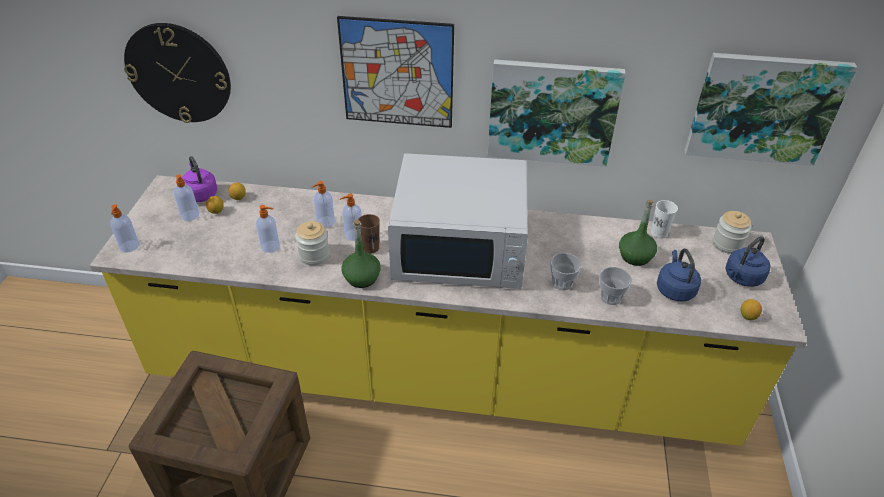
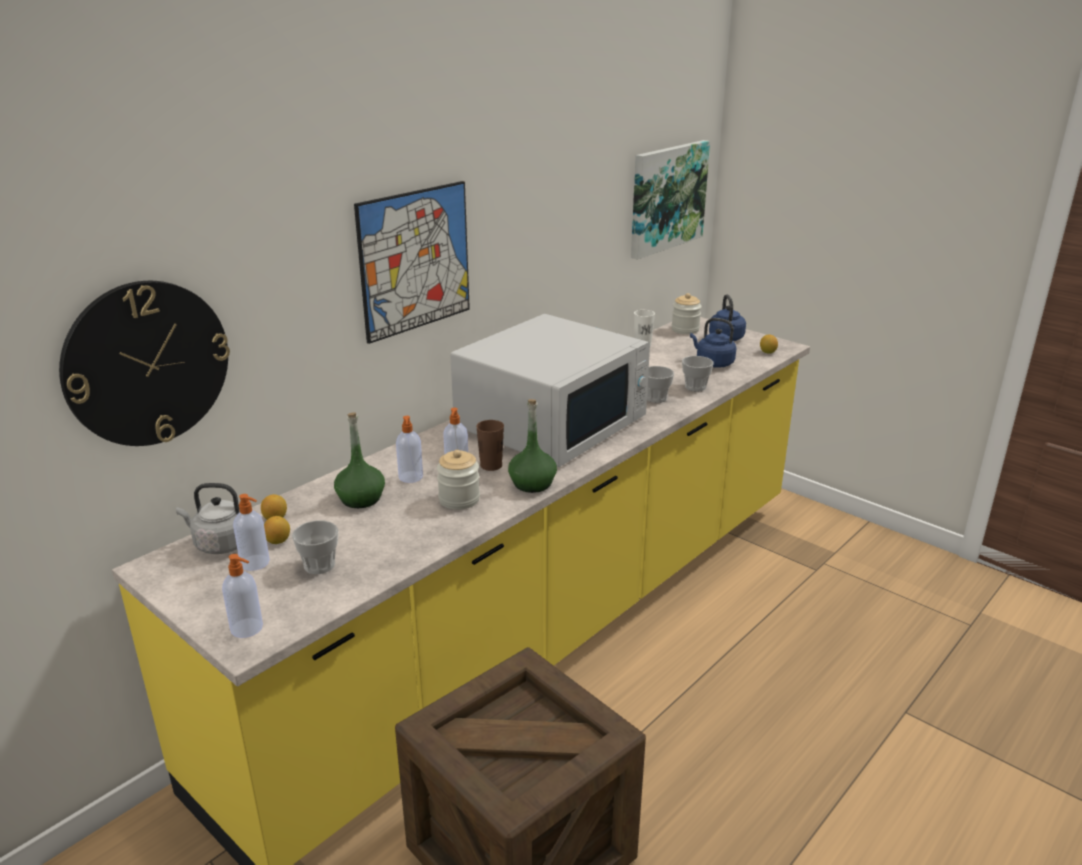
camera: 55 degrees left, 15 degrees down
(200, 194) = (220, 544): purple kettle -> grey kettle
(202, 239) = (319, 565): none -> cup
(271, 247) = (405, 521): soap dispenser -> none
(552, 112) = (543, 256): picture -> none
(635, 256) = (658, 362): green bottle -> green bottle (360, 499)

